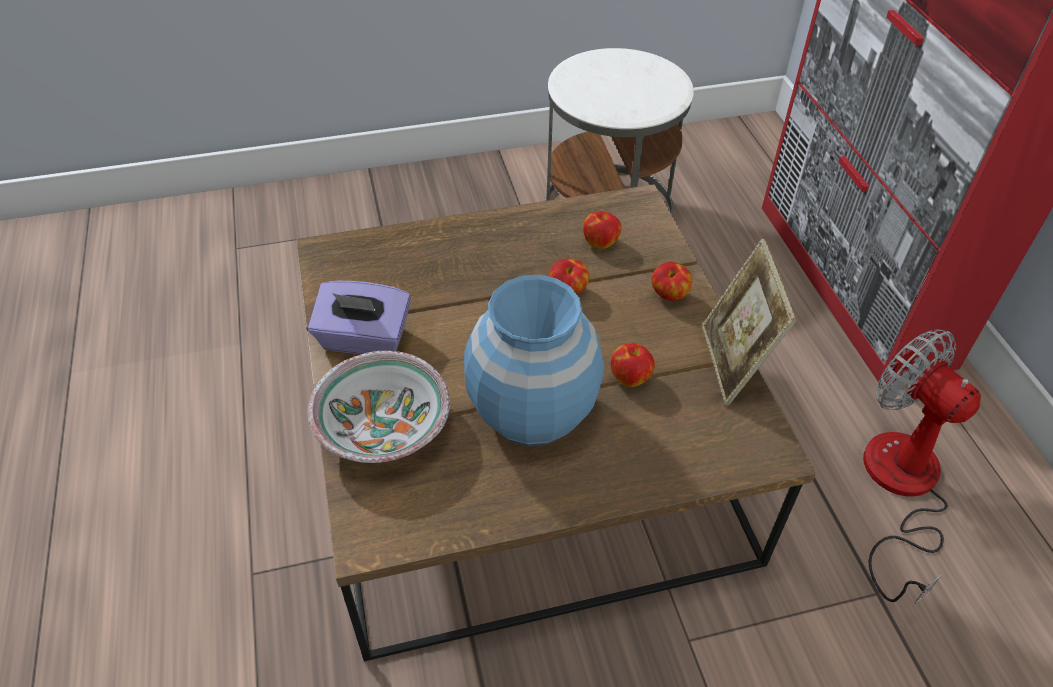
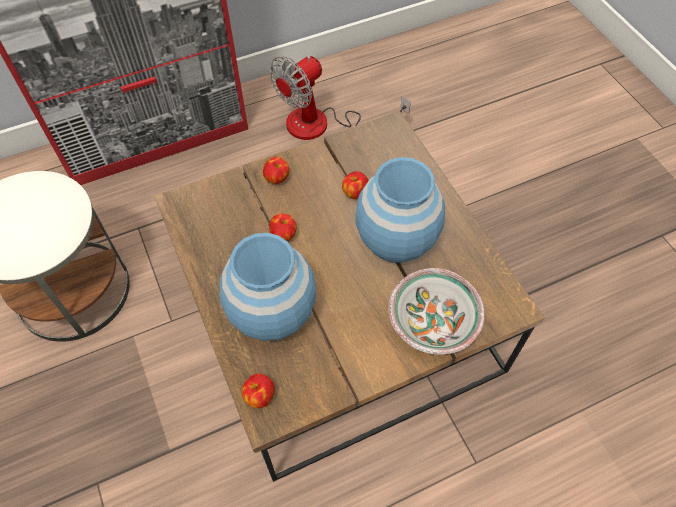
camera: 100 degrees left, 10 degrees up
(364, 340) = (359, 355): purple tissue box -> none
(453, 268) = (272, 312): none -> blue vase
(600, 242) = (228, 222): apple -> apple (259, 396)
(733, 364) = (331, 145): picture frame -> none

